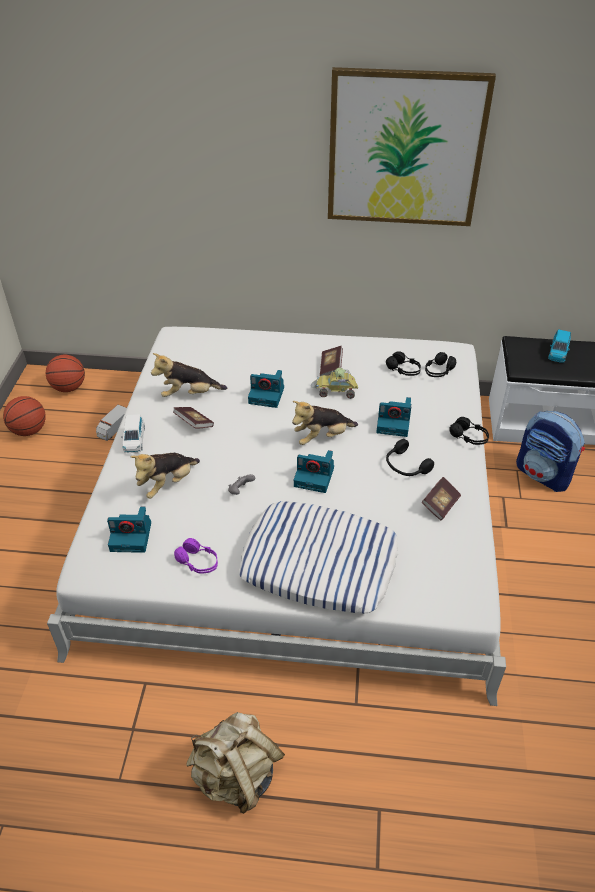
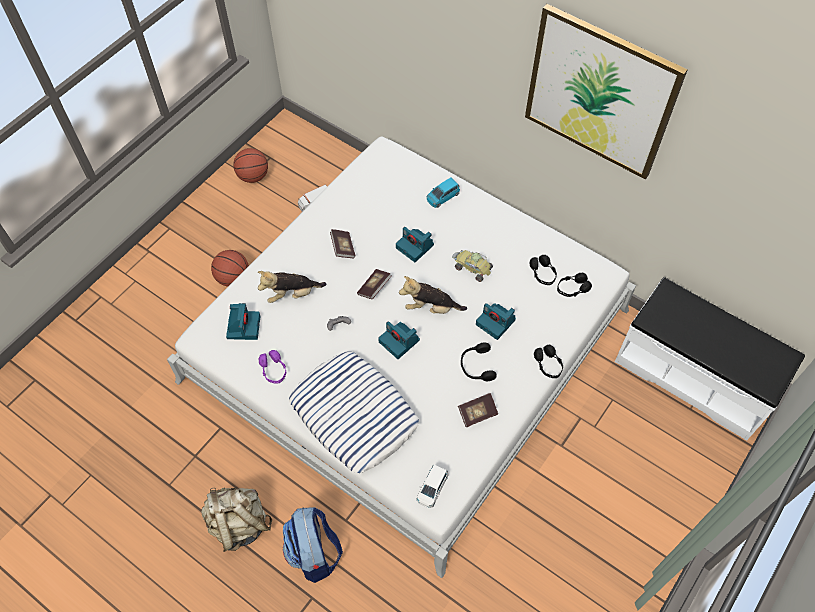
camera: 30 degrees right, 15 degrees up
(69, 387) = (303, 147): basketball -> basketball (233, 278)
(132, 536) = (243, 326): camera -> camera turned 120 degrees counterclockwise
(134, 440) = (292, 242): white toy car -> white toy car (432, 488)
(189, 394) = (357, 217): plush toy -> none
(331, 367) = (485, 242): book -> book (374, 288)
(543, 475) = (632, 415): backpack -> backpack (314, 553)
(558, 352) = (698, 318): blue toy car -> blue toy car (443, 197)

